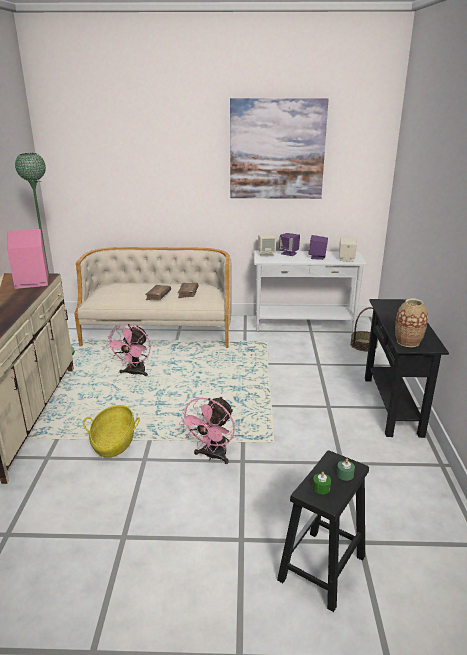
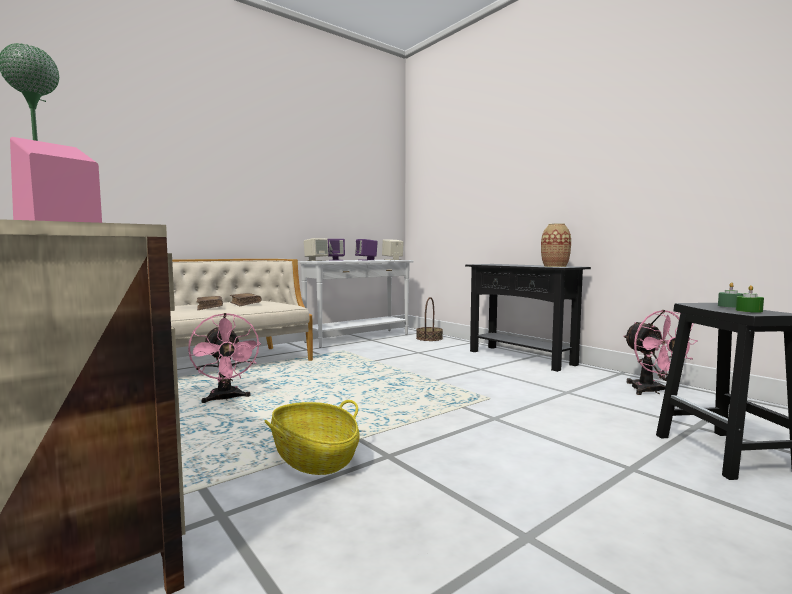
camera: 40 degrees left, 20 degrees down
(212, 456) = (459, 425): pink fan -> pink fan (652, 391)
(277, 149) = (312, 154): picture -> none

